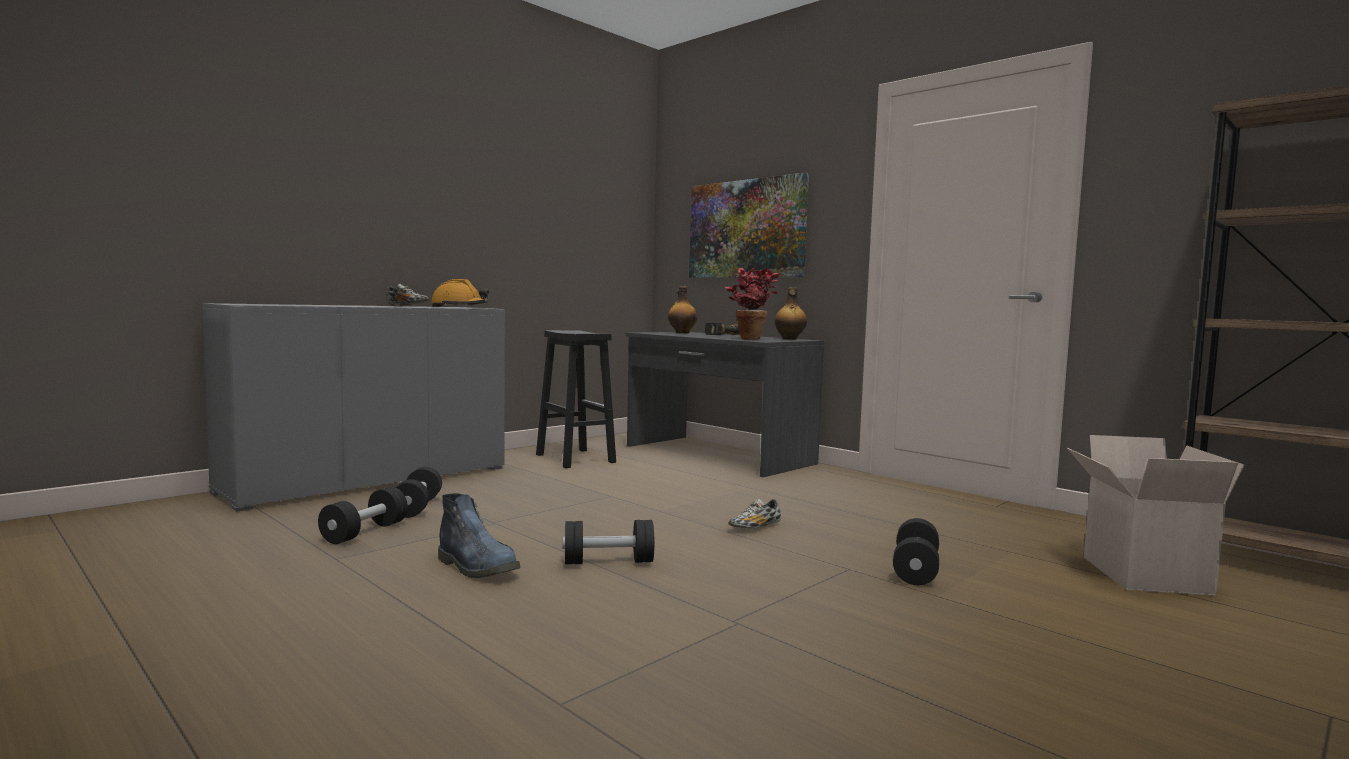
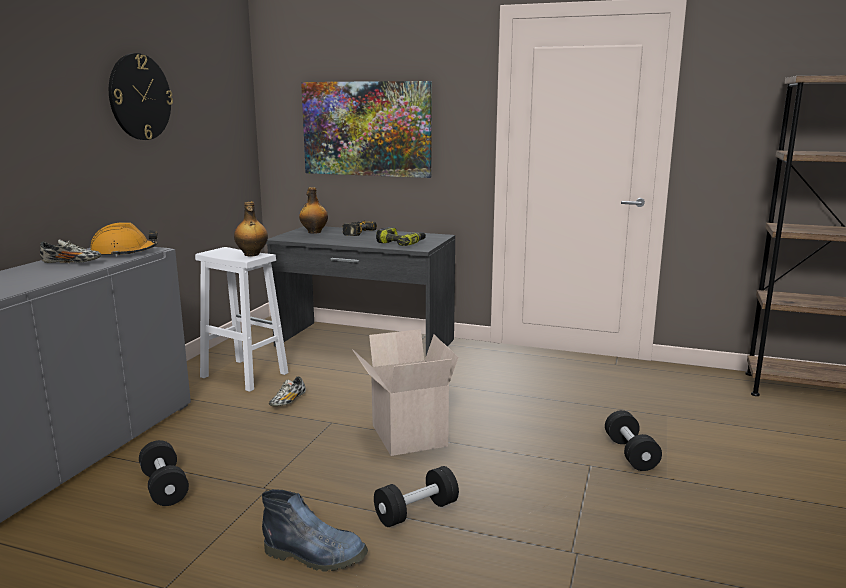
camera: 25 degrees left, 10 degrees up
(364, 532) = (151, 540): black dumbbell -> none
(518, 185) = (140, 97): none -> wall clock
(574, 458) = (243, 375): black stool -> white stool
(750, 339) = (401, 243): potted plant -> power drill
(755, 527) = (483, 434): shoe -> shoe (288, 401)
(789, 339) = (428, 237): bottle -> bottle (252, 255)
(1140, 574) = (751, 418): cardboard box -> cardboard box (406, 435)

